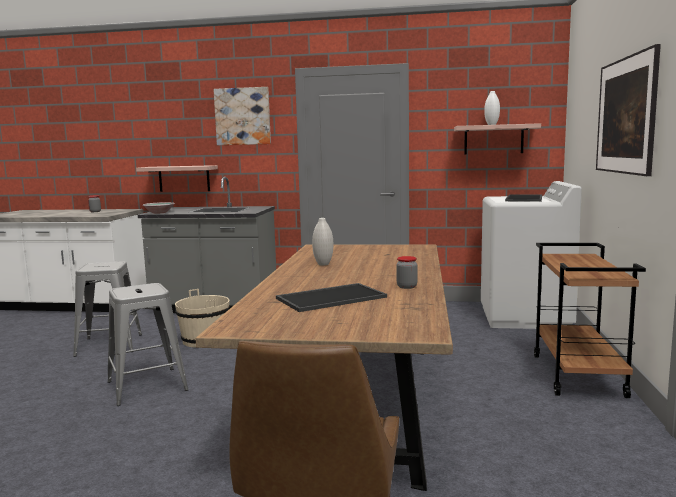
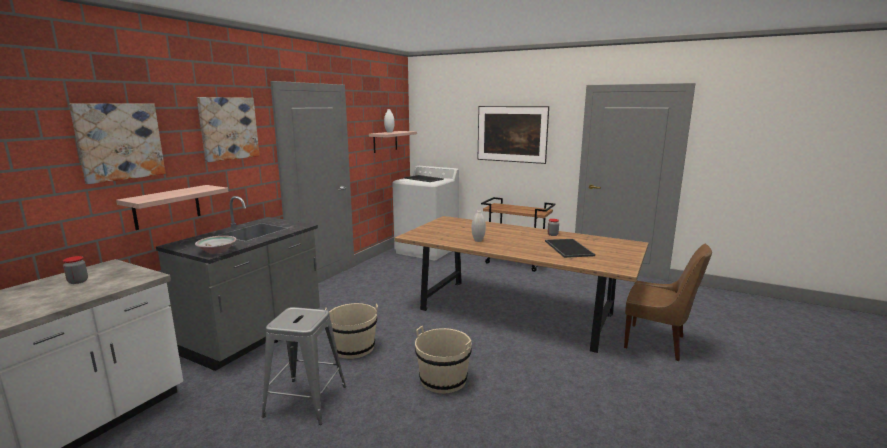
camera: 70 degrees left, 5 degrees up
(147, 386) = (443, 379): grey stool -> beige bucket
(155, 124) = (119, 141): none -> picture

